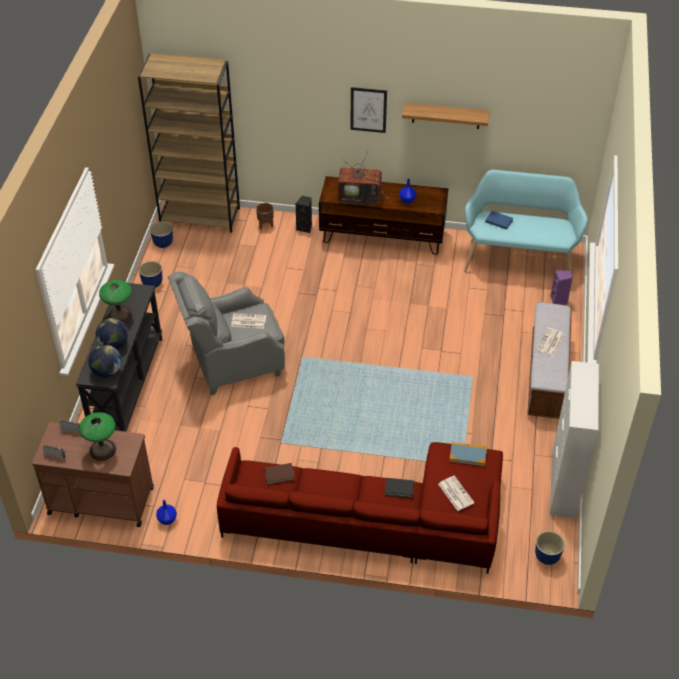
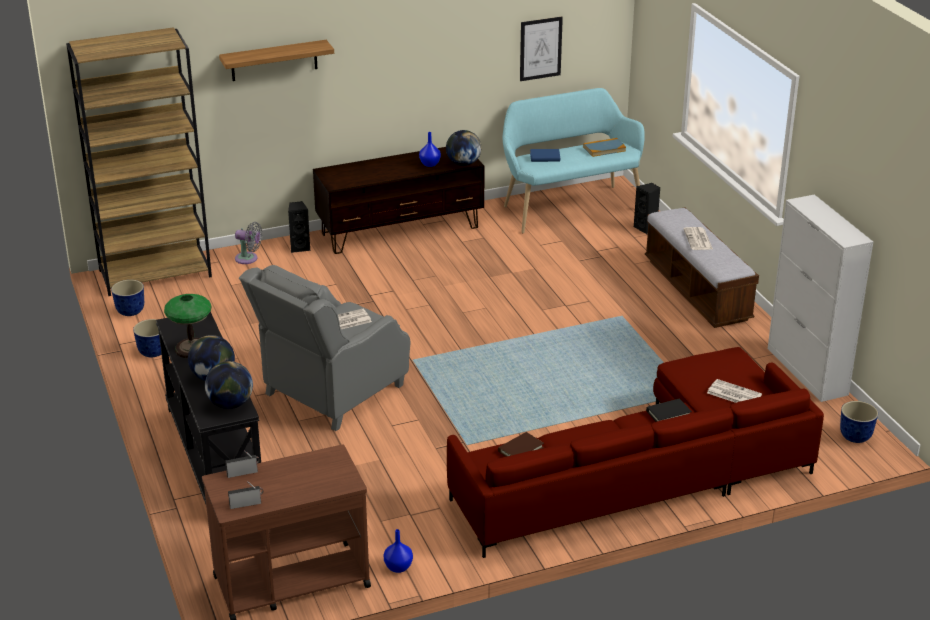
camera: 30 degrees left, 15 degrees down
(103, 449) = (304, 476): table lamp -> none
(265, 225) = (248, 259): brown planter -> grey fan
(361, 197) = (374, 175): television -> none
(368, 110) = (360, 57): picture -> picture (540, 48)
(431, 208) = (463, 163): none -> globe
(446, 116) = (453, 42): shelf -> shelf (274, 60)
(468, 455) = (711, 358): book -> book (604, 149)
(558, 301) = (646, 228): purple speaker -> black speaker

